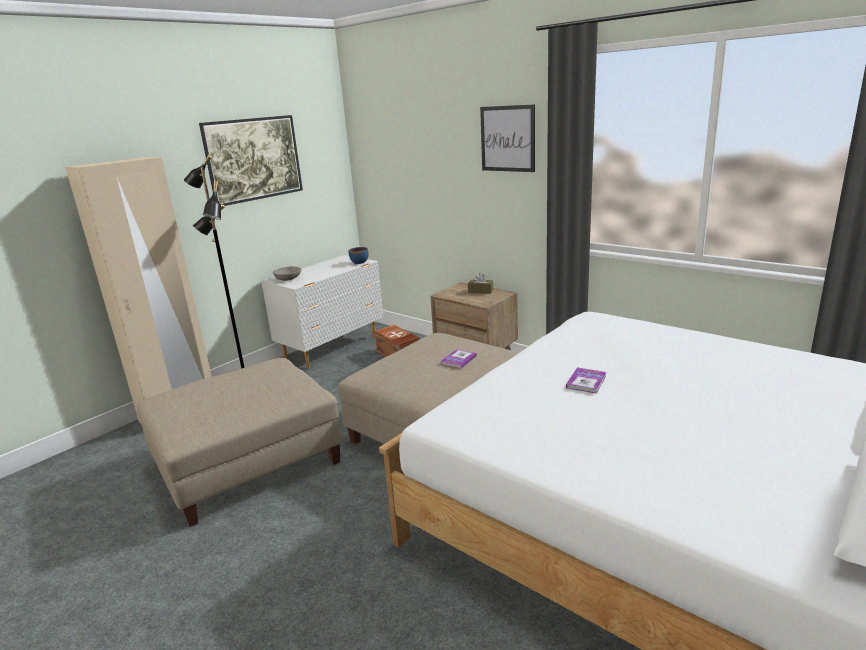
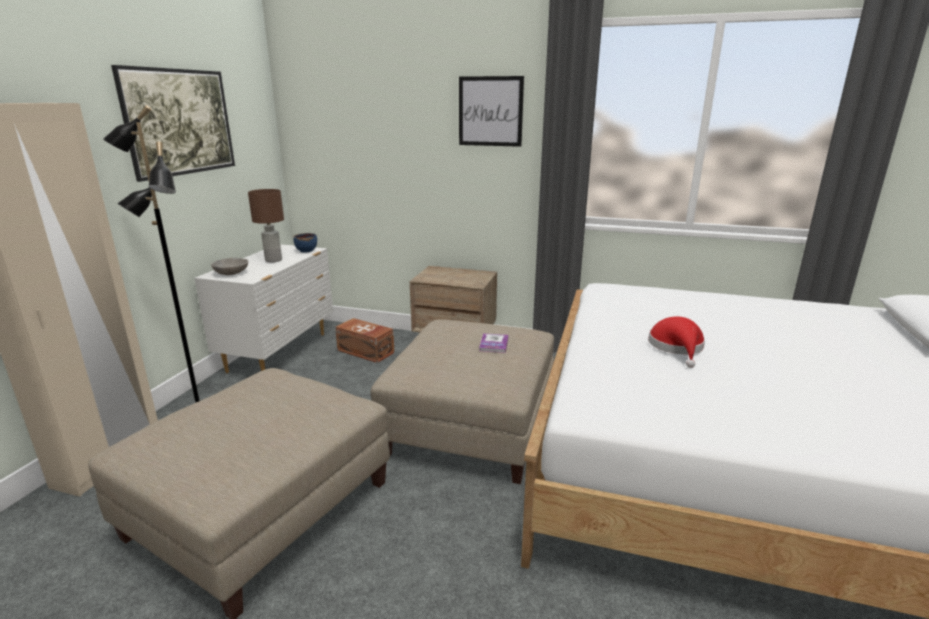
camera: 25 degrees left, 0 degrees up
(326, 270) = (273, 260): none -> brown table lamp
(480, 291) = (459, 273): brown tissue box -> none
(586, 381) = (677, 347): book -> red hat

